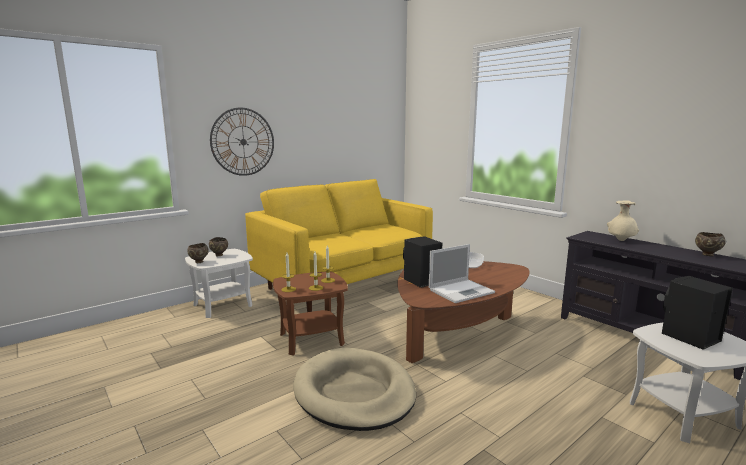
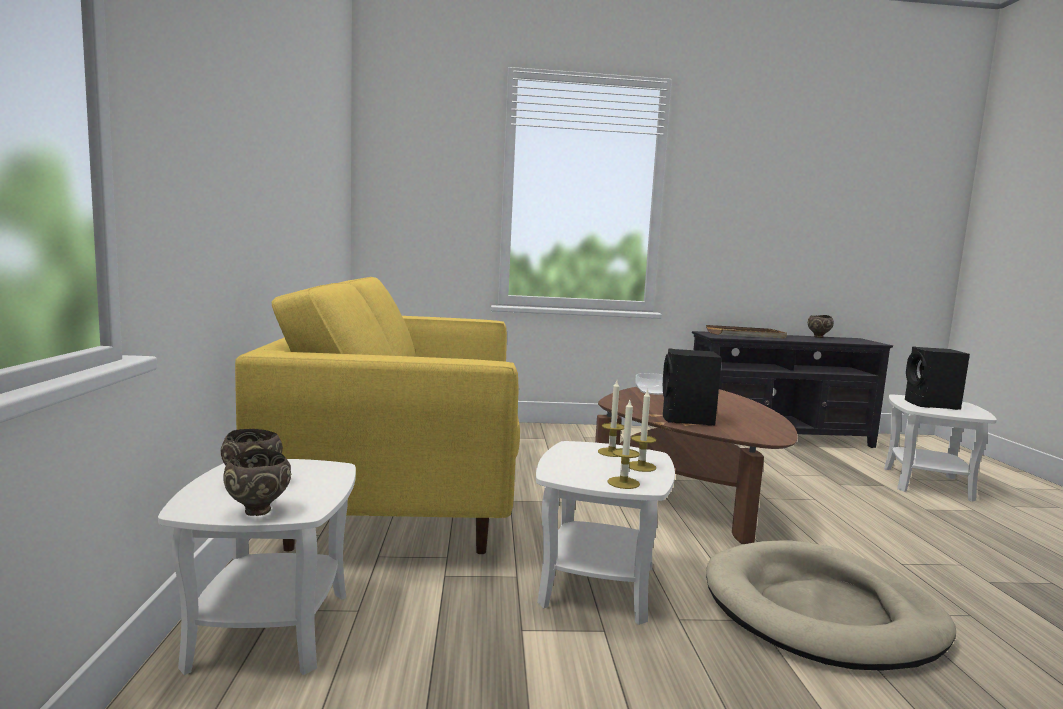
camera: 55 degrees left, 5 degrees down
(243, 142) = (220, 158): wall clock -> none
(311, 339) = (598, 585): brown side table -> white side table
(462, 291) = (747, 417): laptop -> none
(621, 240) = (746, 335): beige vase -> brown tray

